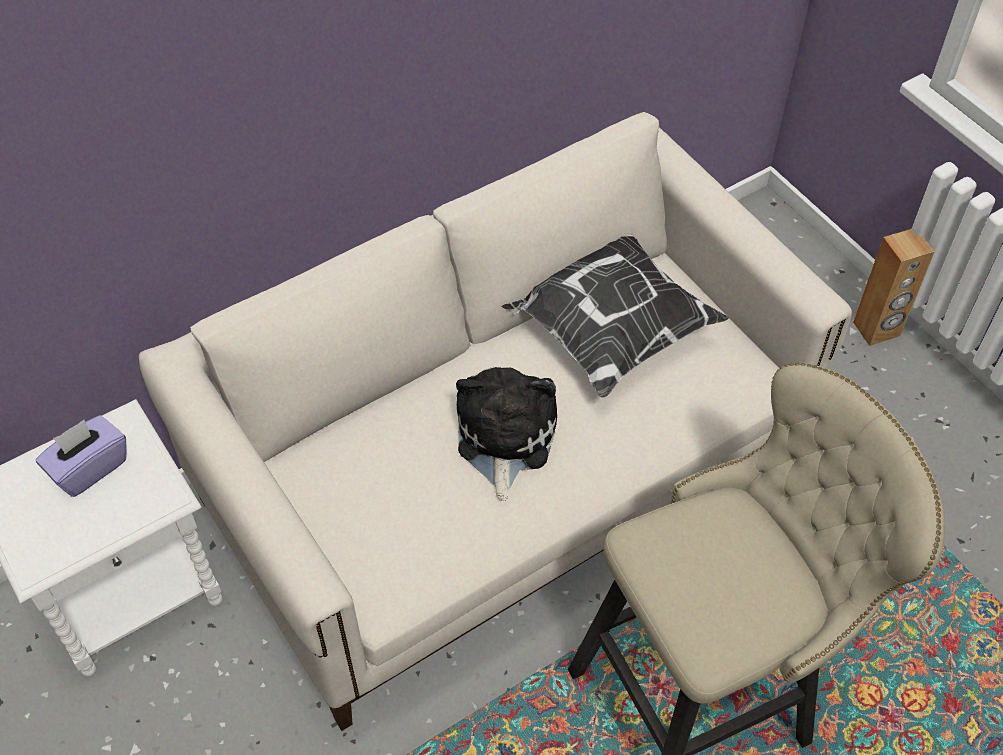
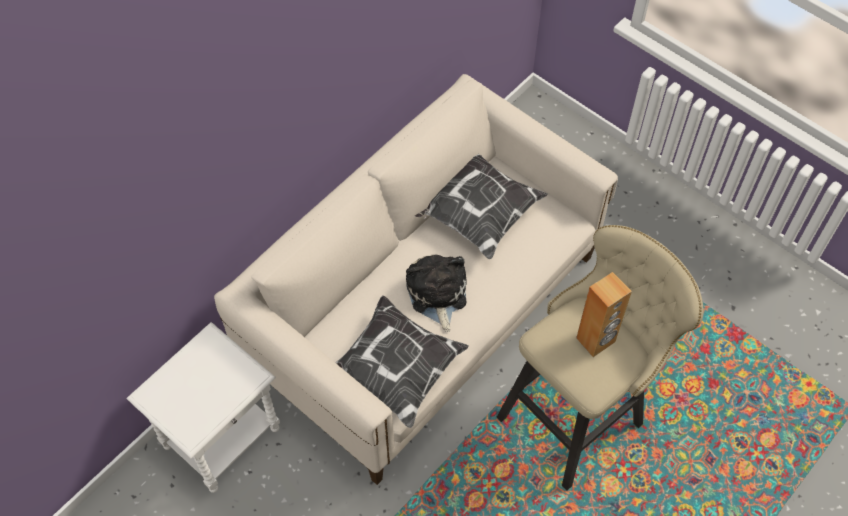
camera: 15 degrees left, 5 degrees up
(89, 467) = (200, 370): purple tissue box -> none
(392, 544) = (392, 372): none -> pillow
(877, 329) = (621, 167): brown speaker -> brown speaker (596, 340)

